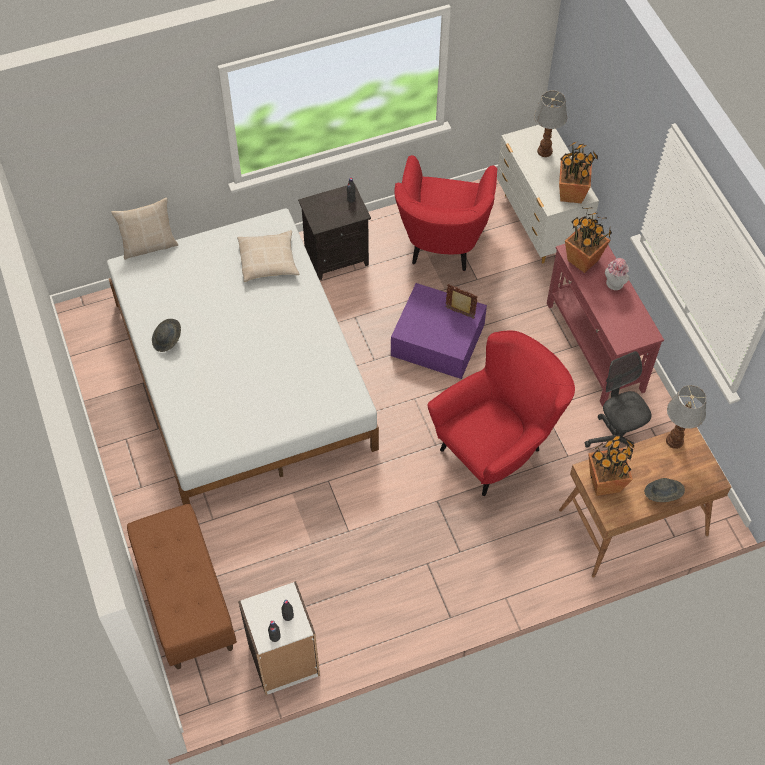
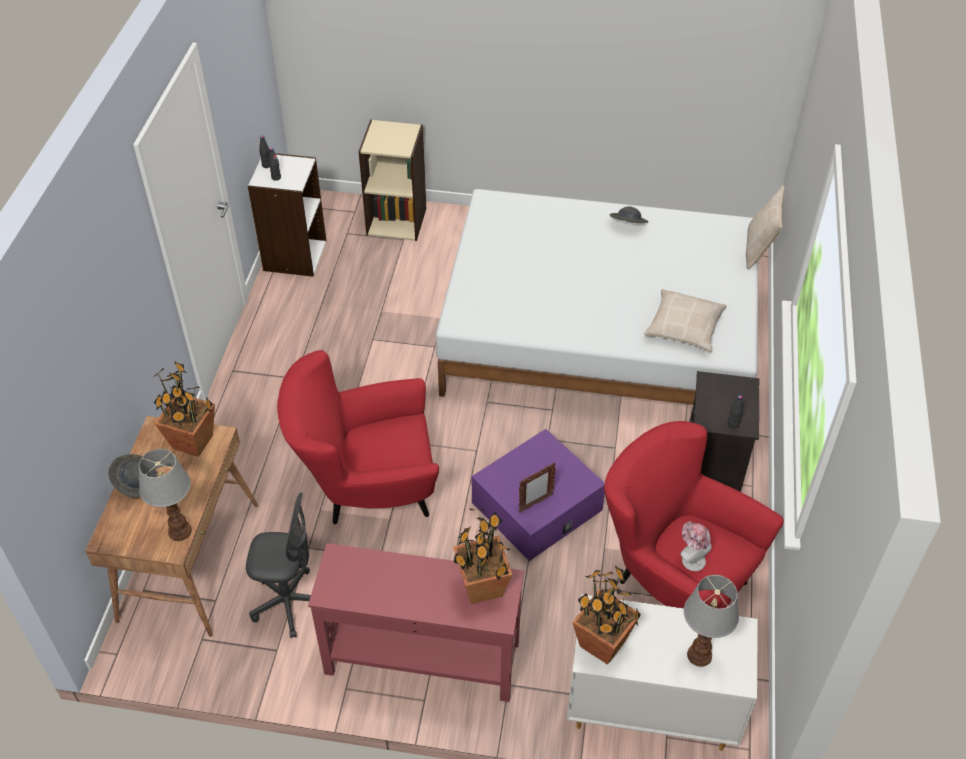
camera: 120 degrees right, 10 degrees down
(185, 599) = (397, 221): brown bench -> beige bookcase
(497, 447) = (368, 491): red armchair -> red armchair turned 90 degrees clockwise
(614, 285) = (422, 599): hat -> hat (691, 558)

